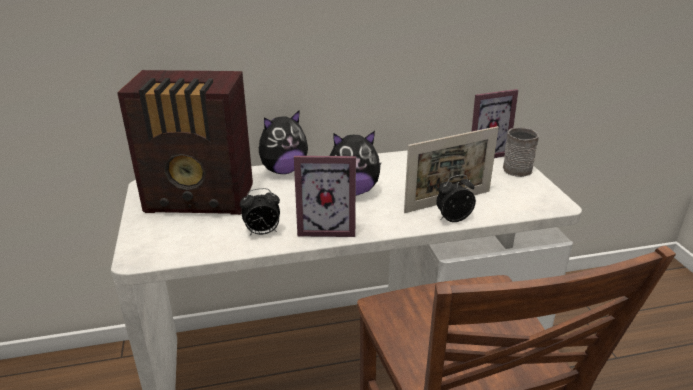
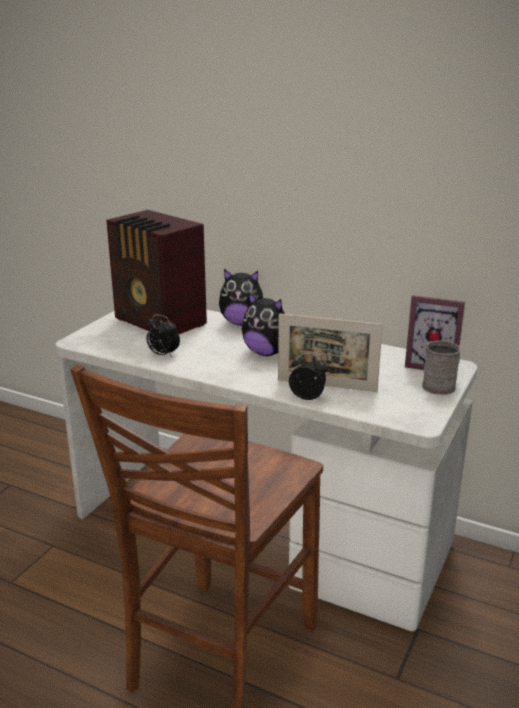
camera: 40 degrees right, 5 degrees down
(327, 227) = (208, 367): picture frame -> none

